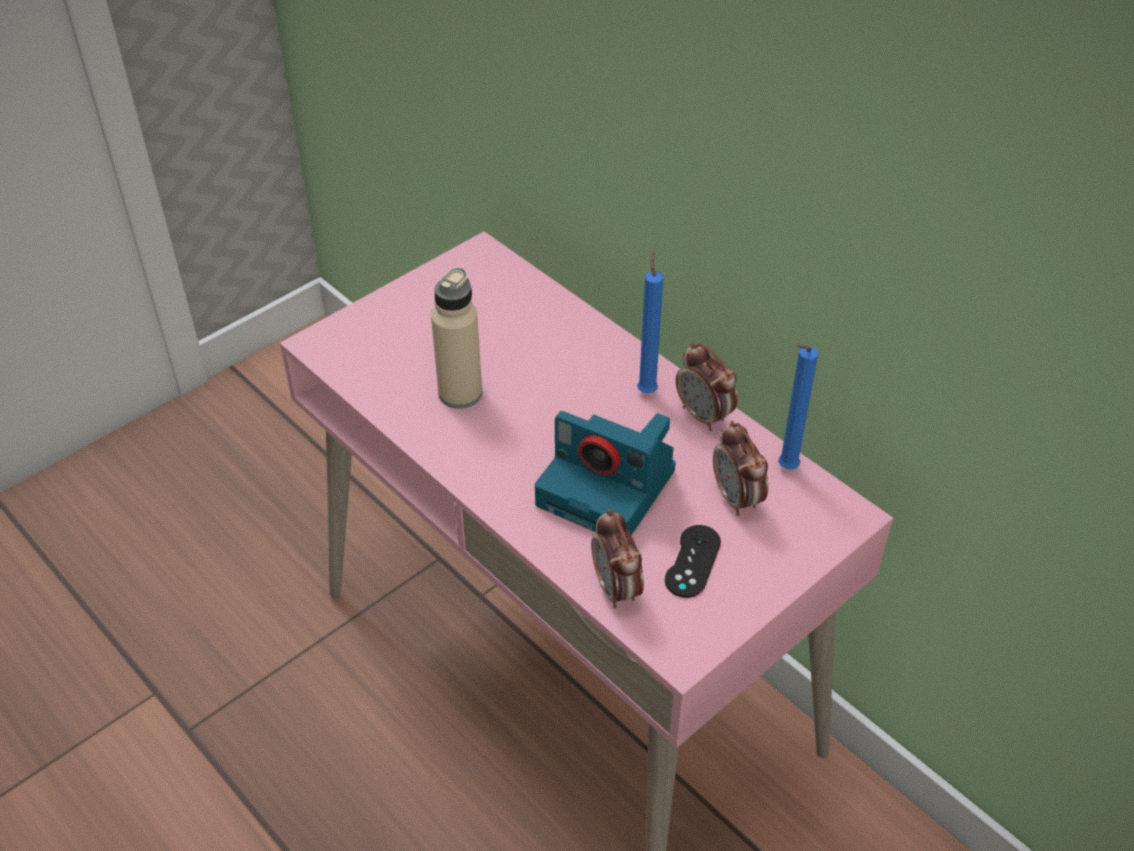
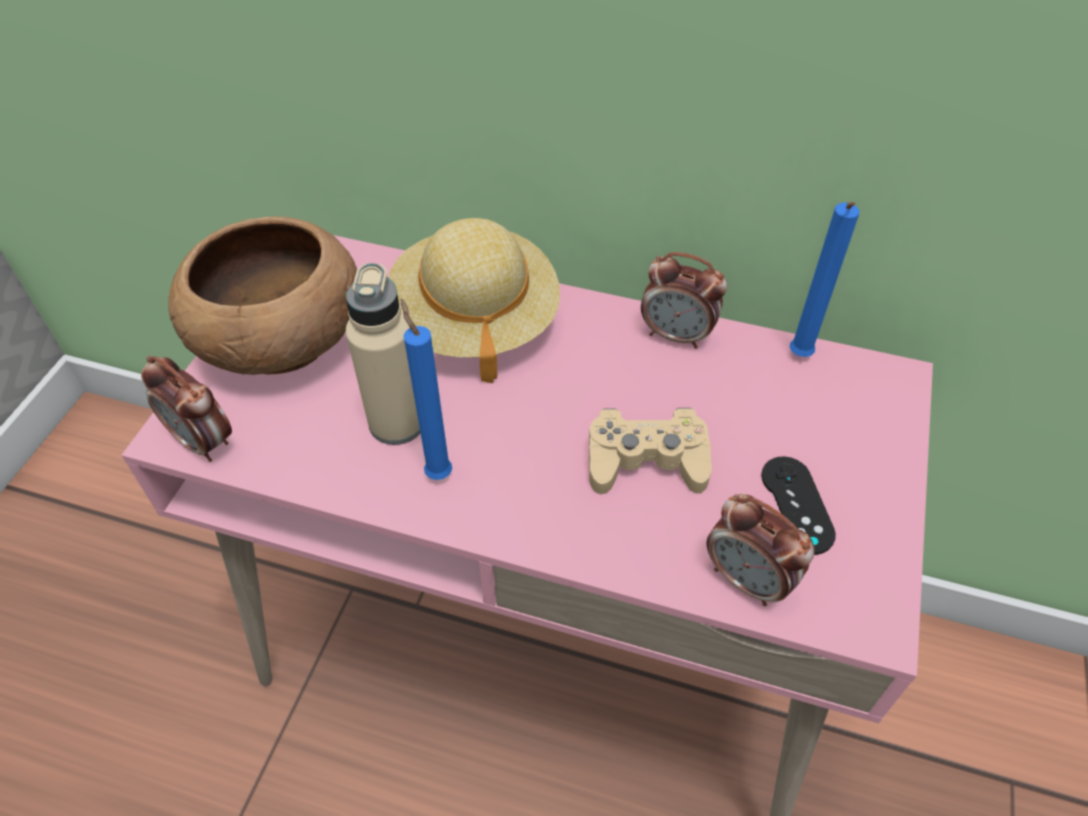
camera: 30 degrees left, 5 degrees up
(421, 308) = (279, 339): none -> brown bowl
(563, 347) = (475, 320): none -> beige hat
(609, 488) = (646, 460): camera -> beige game controller
(647, 390) = (598, 331): blue candle -> blue candle (437, 471)
(737, 498) = (780, 411): alarm clock -> alarm clock (204, 441)

